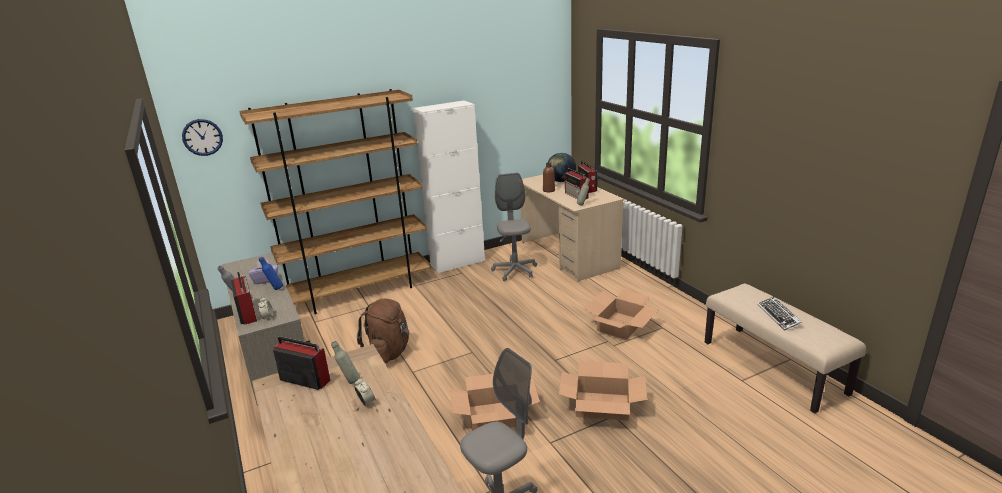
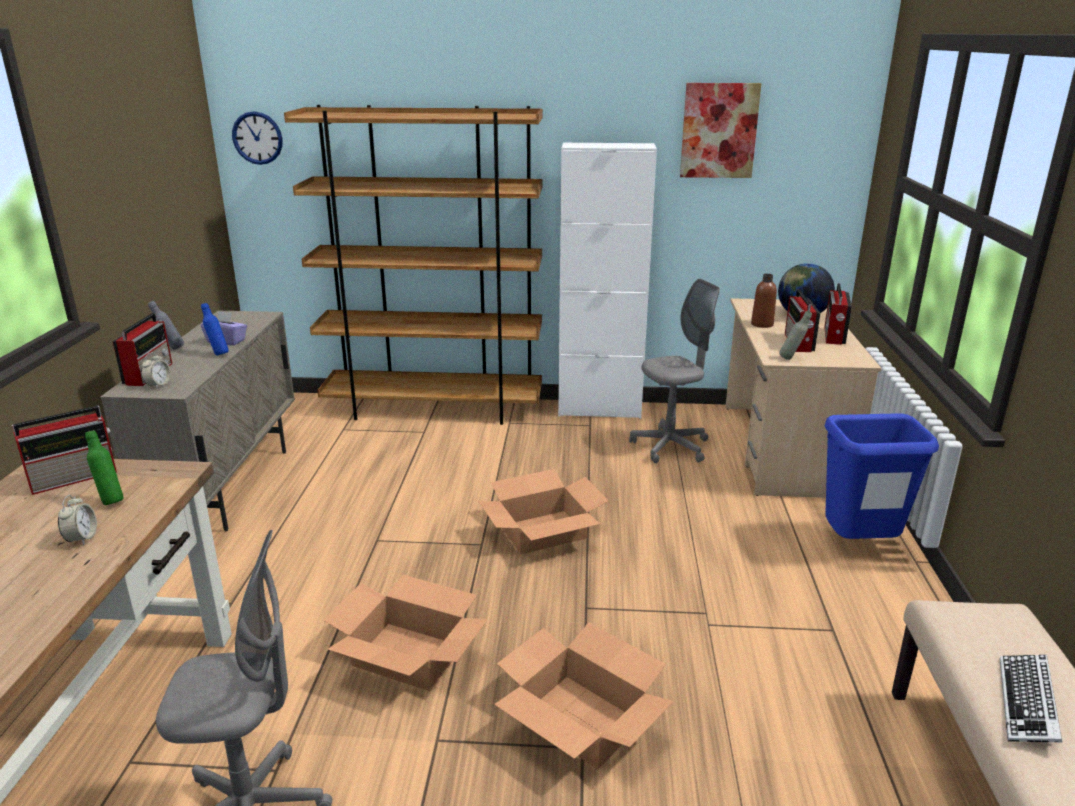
camera: 30 degrees right, 0 degrees up
(304, 379) = (75, 477): radio -> radio turned 90 degrees clockwise
(349, 381) = (110, 501): grey bottle -> green bottle
(389, 352) = (379, 502): brown backpack -> none
(496, 88) = (719, 131): none -> picture
(515, 271) = (670, 447): grey office chair -> grey office chair turned 45 degrees clockwise
(620, 325) = (756, 595): cardboard box -> cardboard box (543, 532)
(640, 289) = (857, 546): none -> blue trash can

